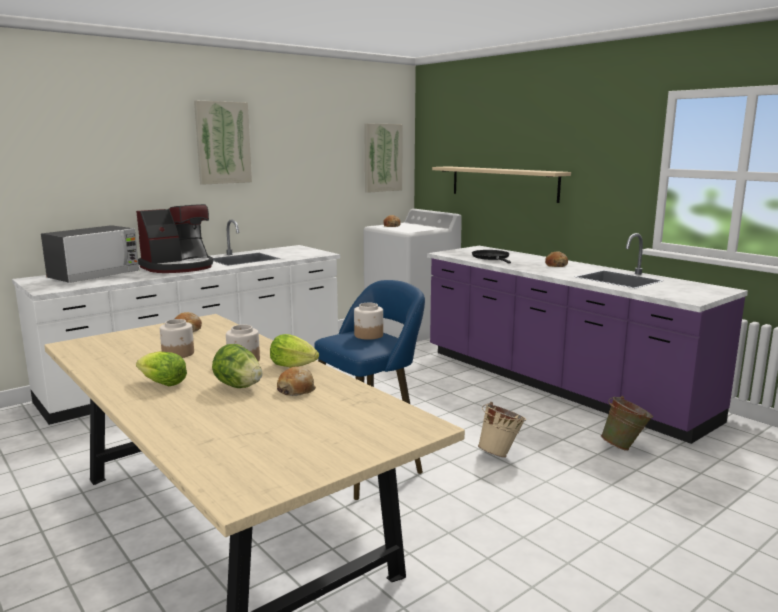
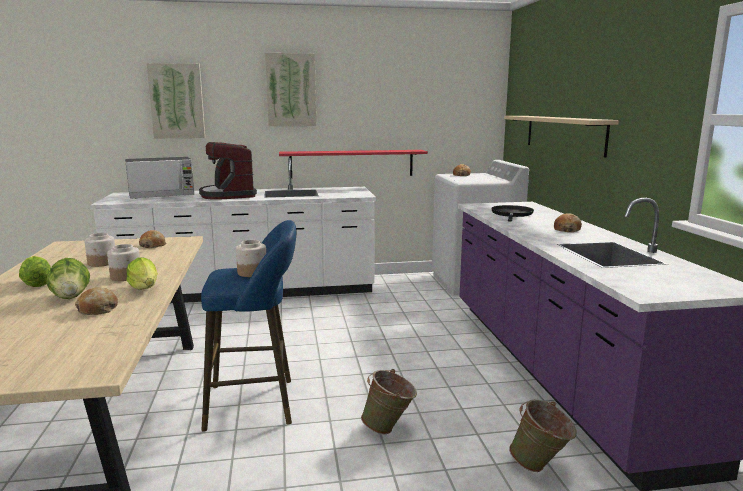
camera: 30 degrees right, 0 degrees up
(178, 267) = (228, 195): coffee machine -> coffee machine turned 75 degrees clockwise
(286, 221) = (352, 163): none -> red shelf
(382, 157) = (464, 106): picture -> picture (177, 101)
(500, 453) = (389, 428): beige bucket -> green bucket

